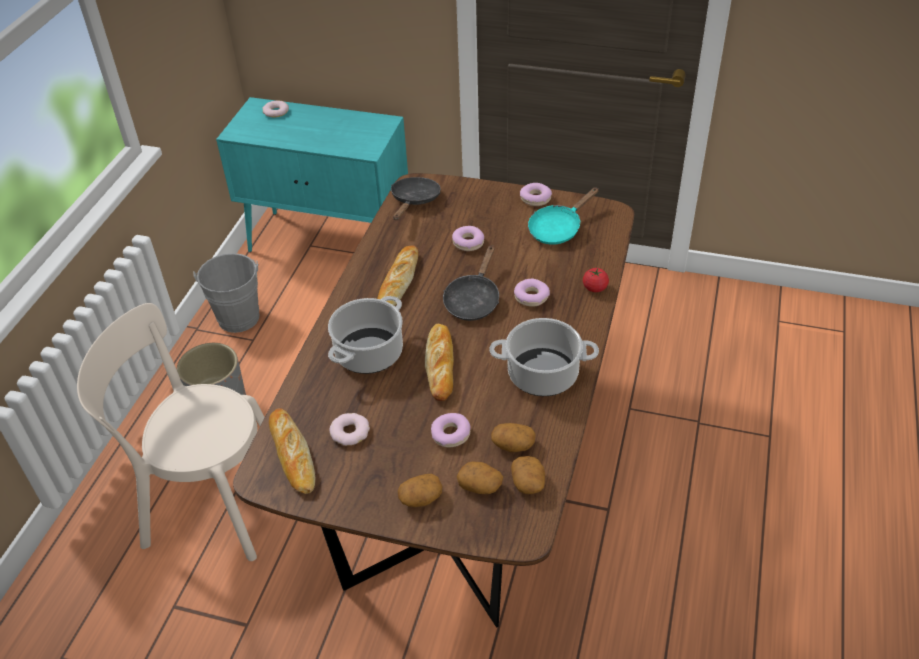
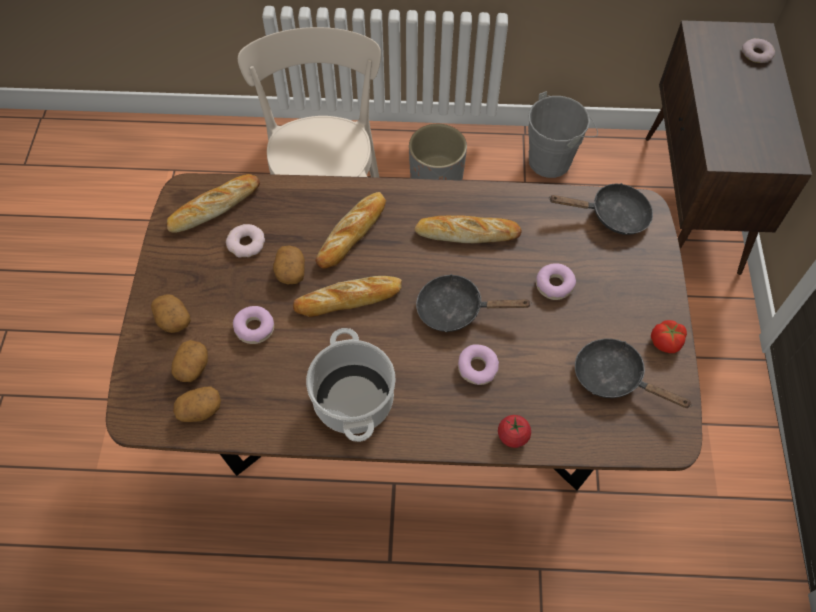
camera: 75 degrees right, 15 degrees up
(330, 243) = (691, 205): turquoise cabinet -> brown cabinet
(369, 354) = (352, 233): cooking pot -> bread
(512, 445) = (248, 387): potato -> potato (290, 271)
(535, 198) = (666, 342): donut -> tomato
(558, 228) = (614, 377): turquoise frying pan -> black frying pan

